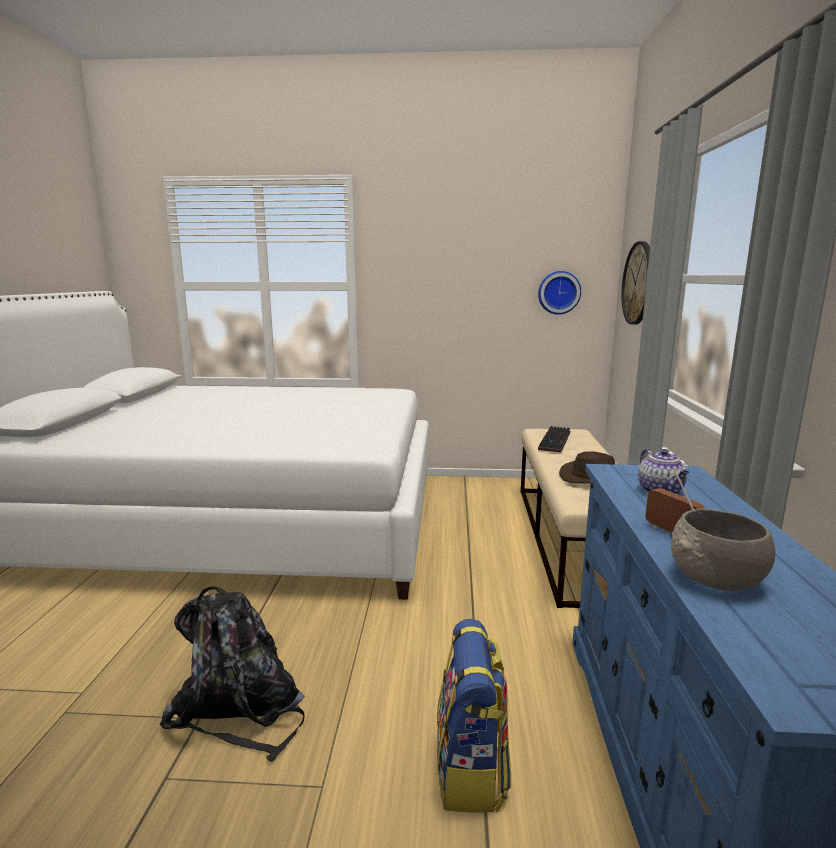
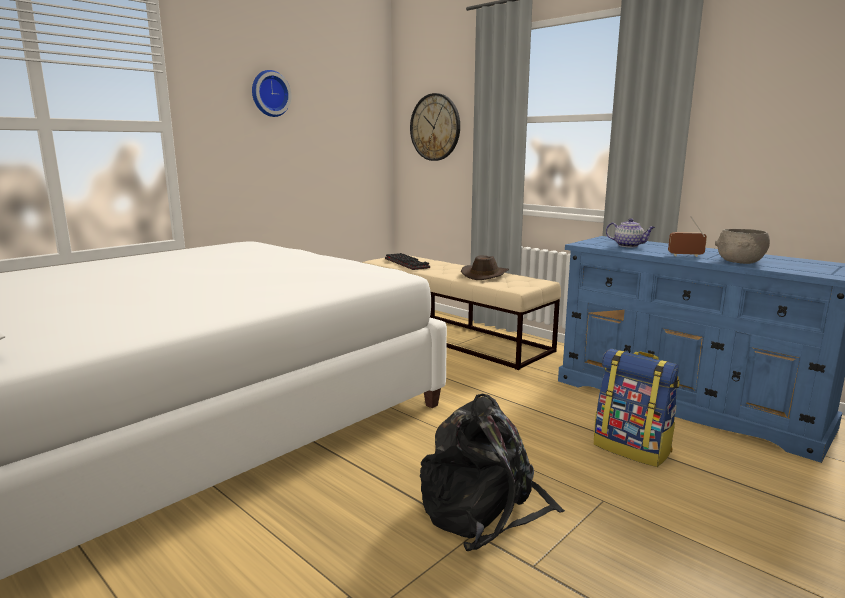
camera: 50 degrees left, 0 degrees up
(558, 292) = (356, 137): wall clock -> wall clock (269, 93)

